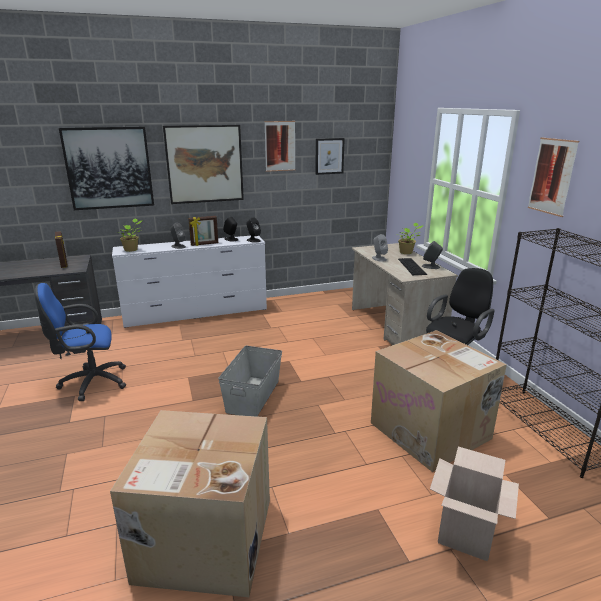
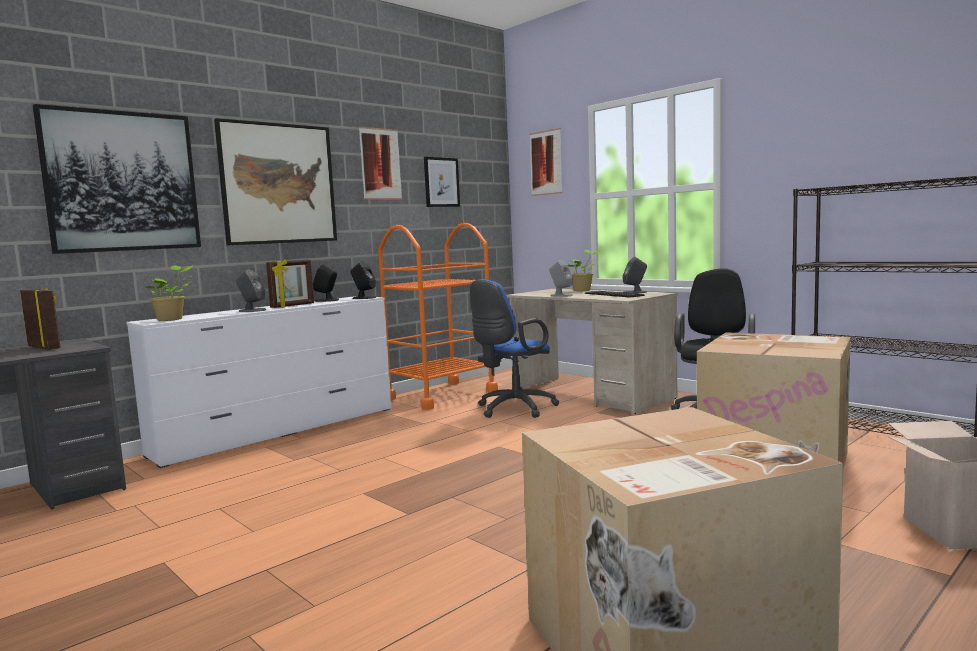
camera: 25 degrees left, 15 degrees down
(90, 383) = (178, 540): blue office chair -> blue office chair (512, 409)
(253, 396) = (499, 487): grey storage box -> none
(306, 303) = (441, 395): none -> orange cart
(552, 176) = (790, 137): picture -> picture (546, 162)

